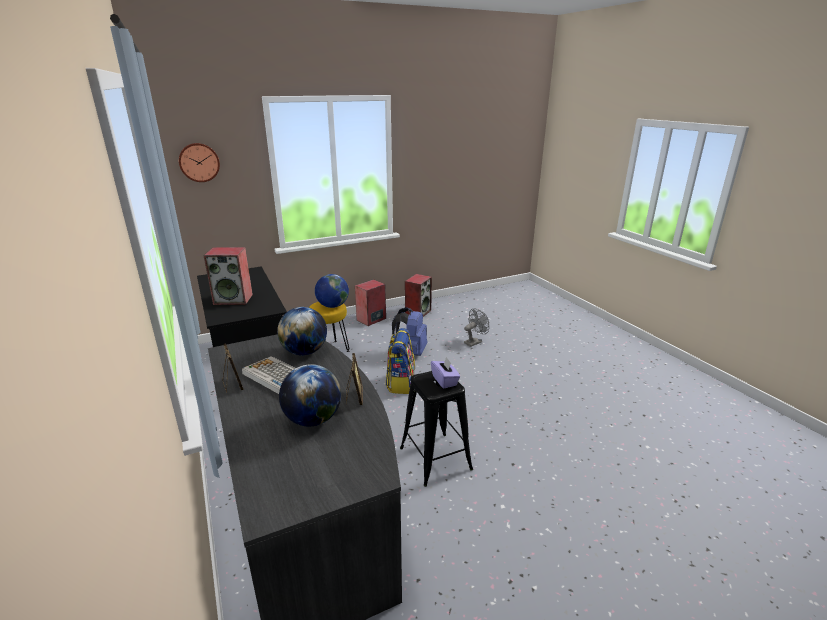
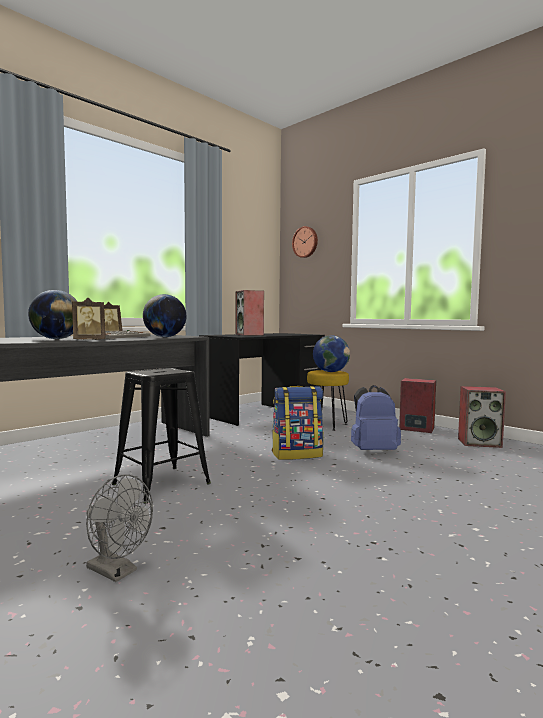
camera: 70 degrees right, 20 degrees down
(445, 381) = (163, 372): purple tissue box -> none
(474, 342) = (463, 478): grey fan -> grey fan (117, 572)

